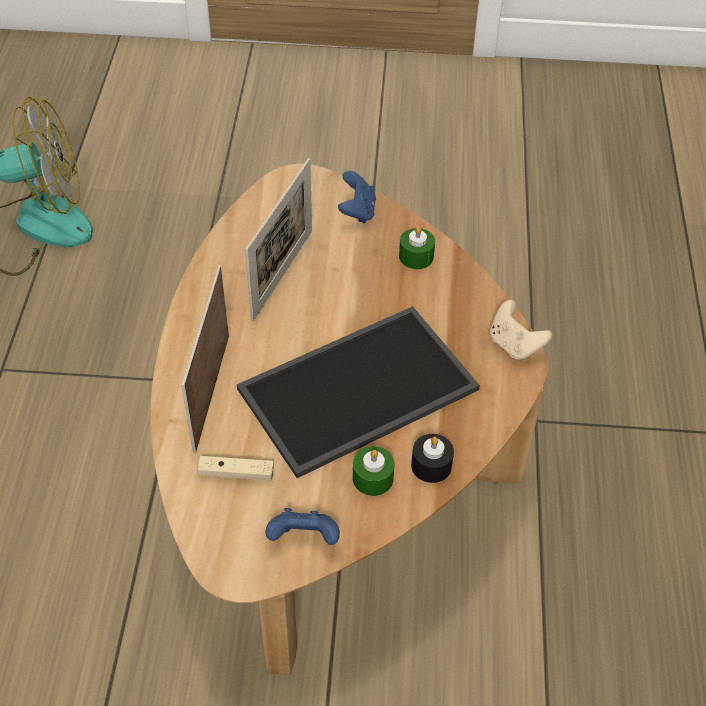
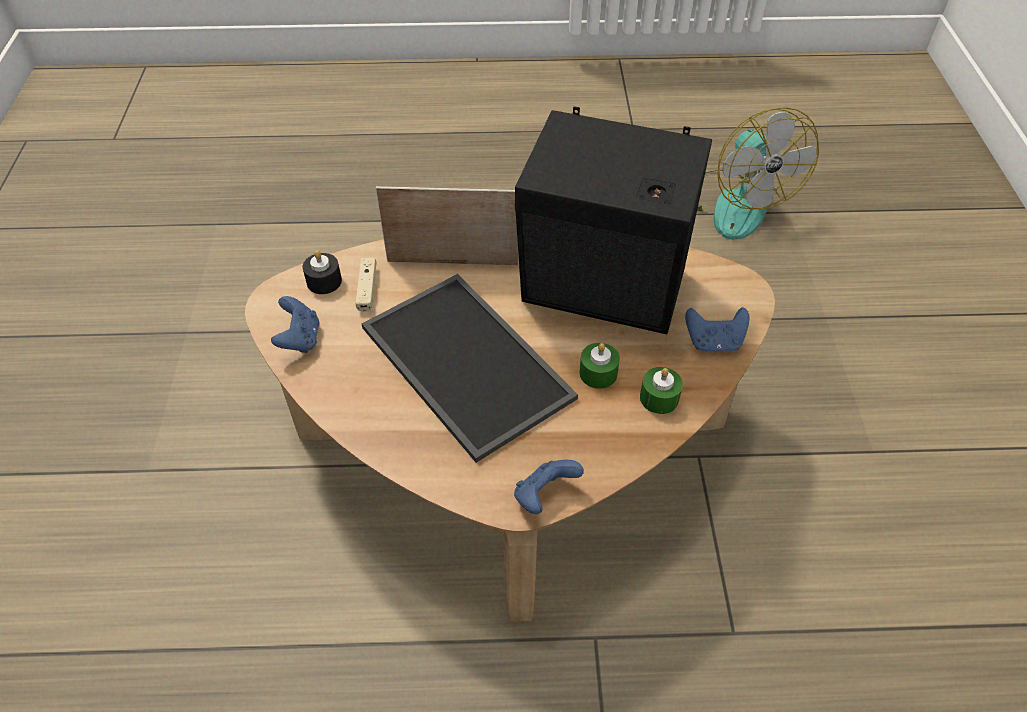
camera: 85 degrees right, 0 degrees up
(282, 274) = (604, 293): picture frame -> black speaker
(373, 478) = (362, 381): green candle -> green candle (598, 373)
(431, 465) = (377, 425): black candle -> black candle (324, 281)
(514, 345) = (544, 495): beige game controller -> blue game controller

